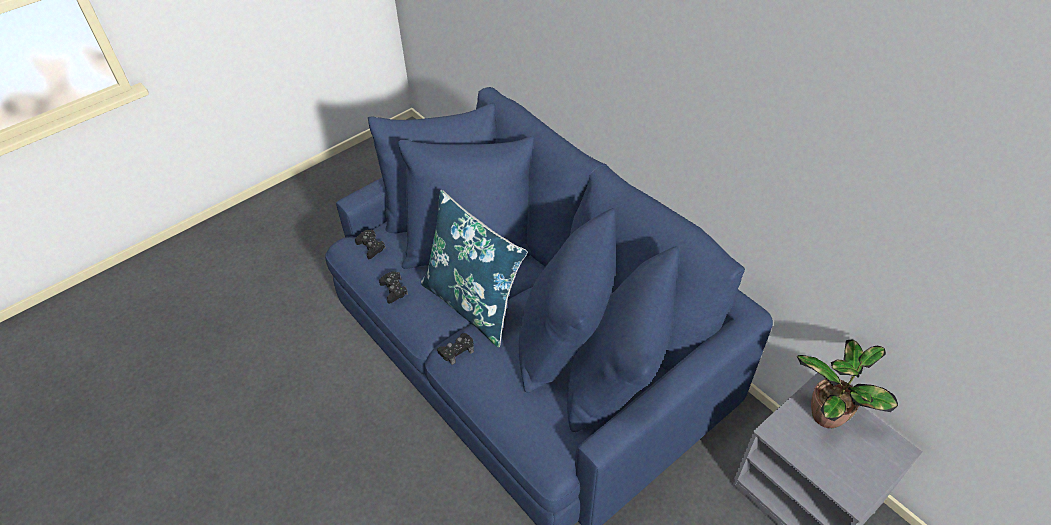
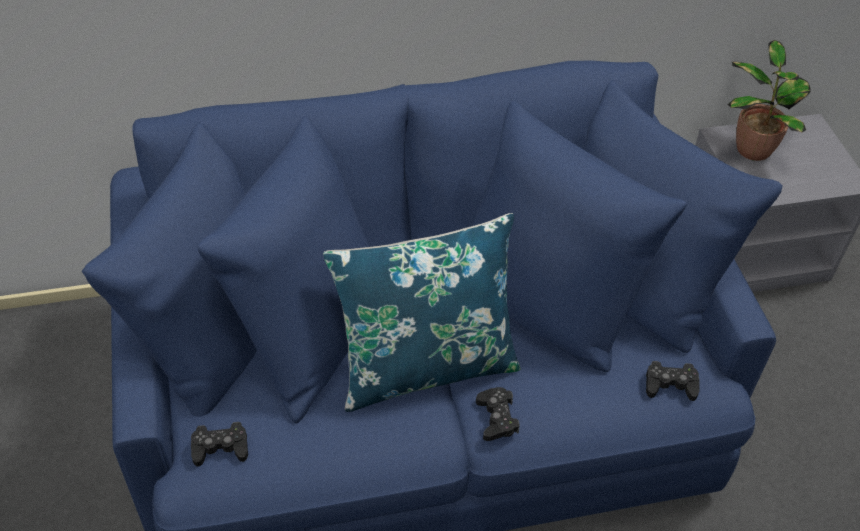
camera: 65 degrees left, 0 degrees up
(394, 290) = (334, 450): black game controller -> black game controller (670, 385)

